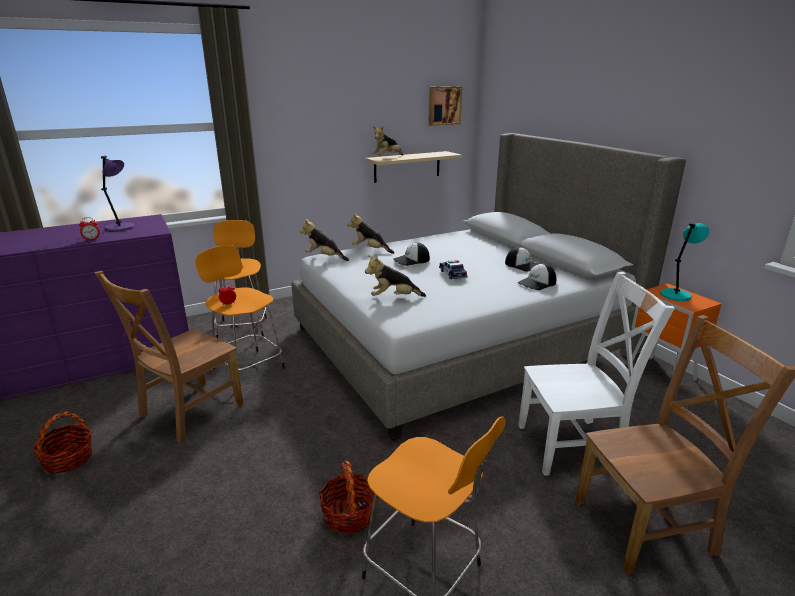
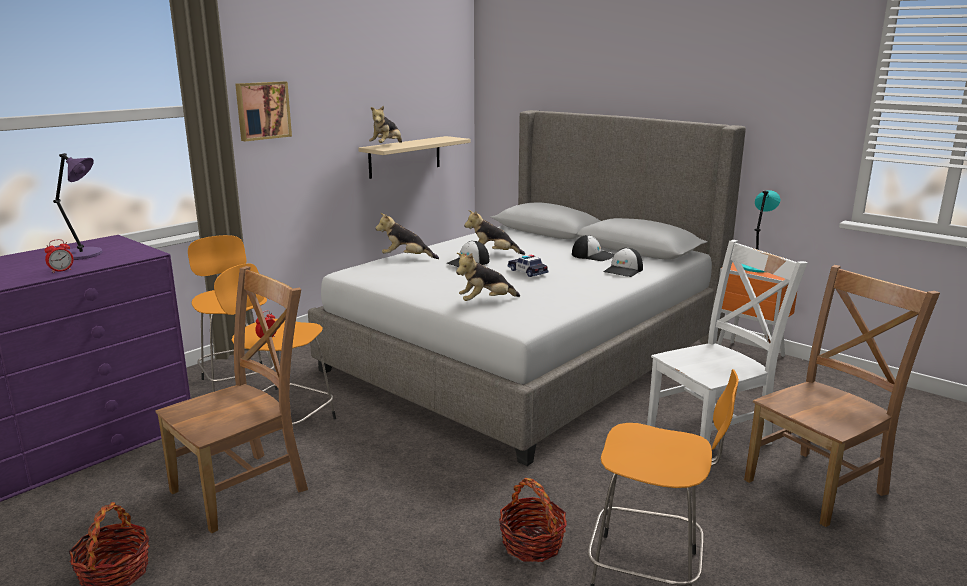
camera: 20 degrees left, 5 degrees down
(188, 412) = (244, 488): brown chair -> brown chair turned 150 degrees counterclockwise
(324, 257) = (357, 271): plush toy -> plush toy (493, 254)
(444, 105) = (440, 81): picture -> picture (262, 110)

